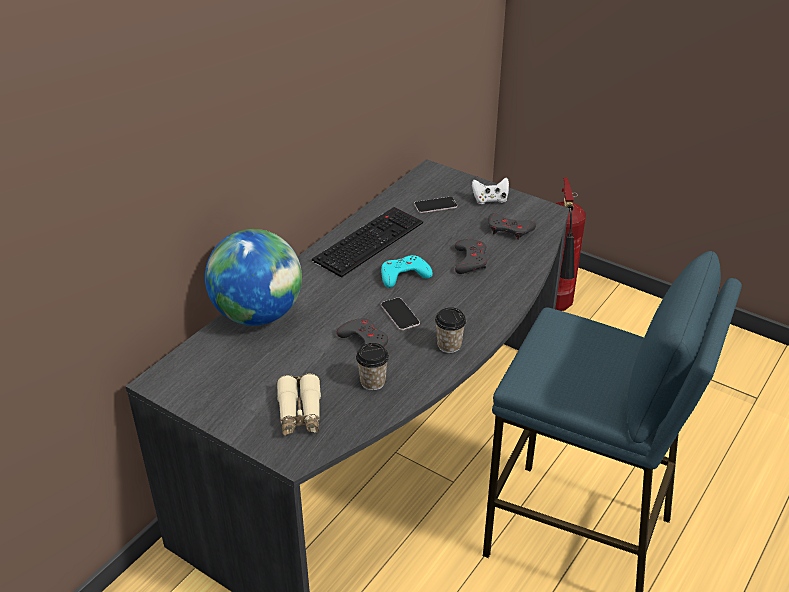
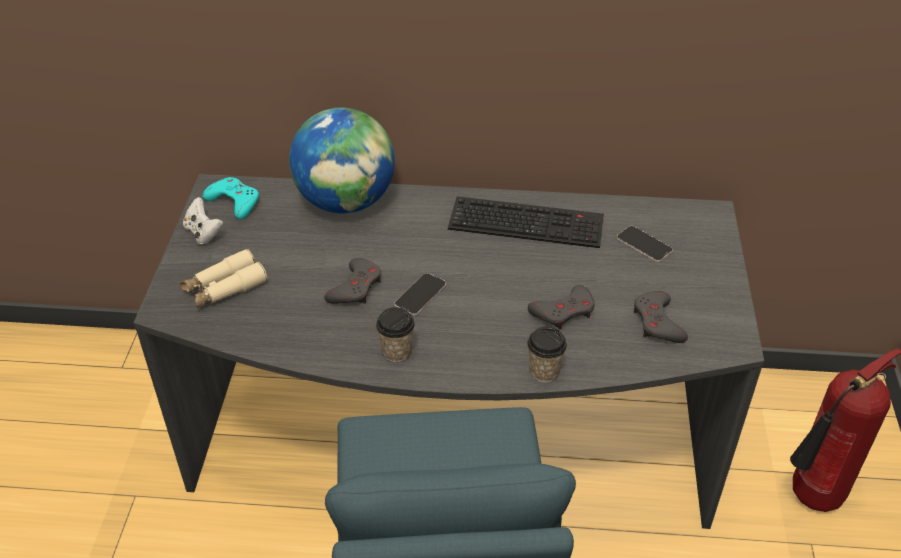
camera: 60 degrees right, 5 degrees up
(372, 382) = (299, 318): cup -> cup (544, 371)
(404, 275) = (490, 271): turquoise game controller -> turquoise game controller (234, 202)
(490, 200) = (703, 283): white game controller -> white game controller (203, 233)

